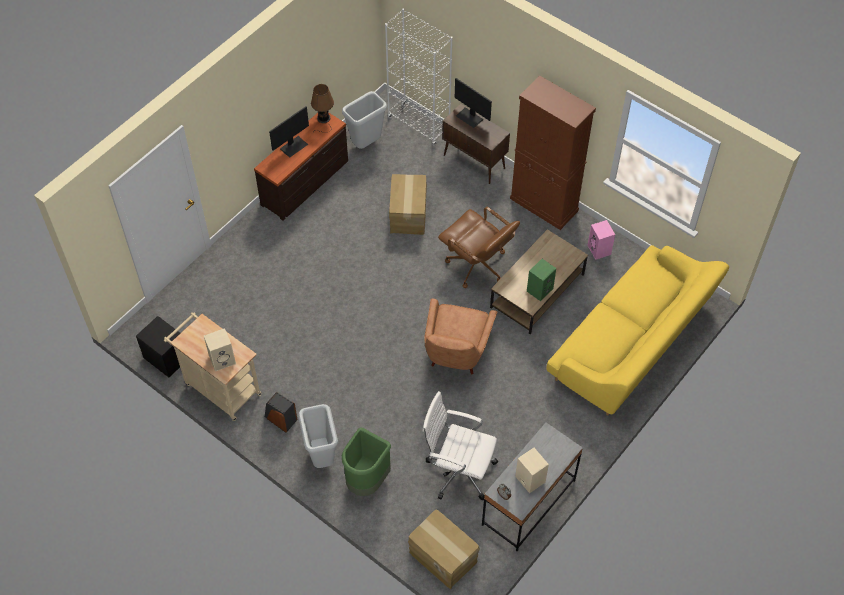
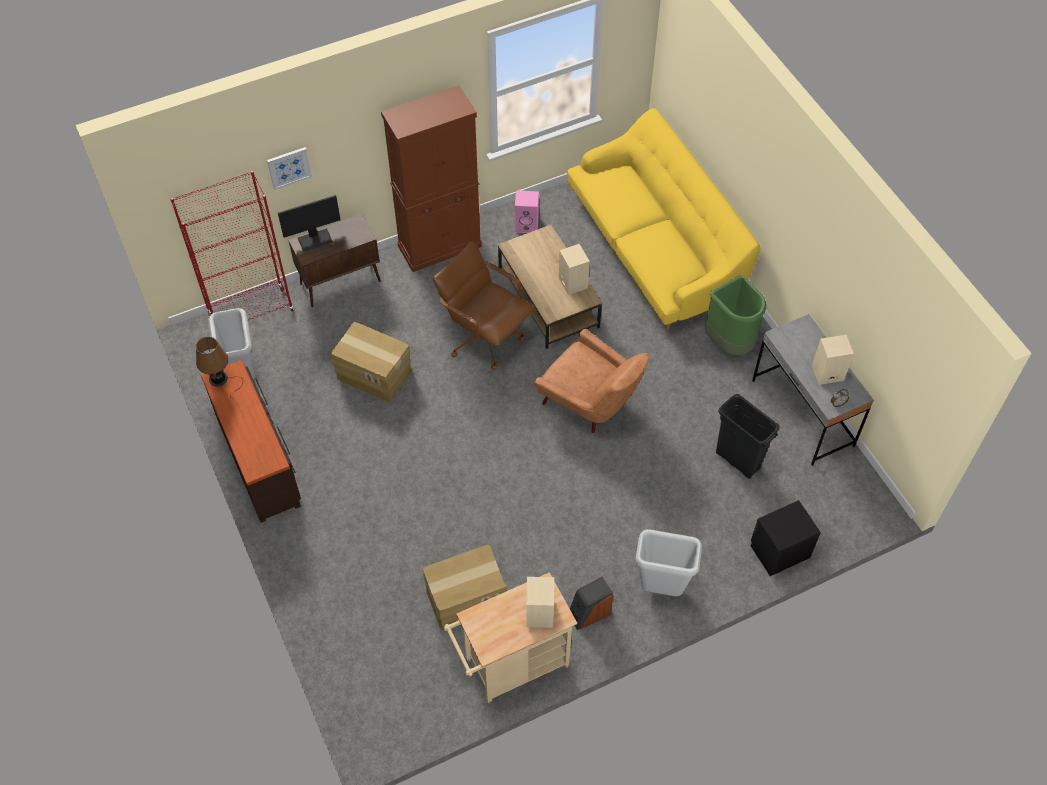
camera: 65 degrees left, 0 degrees up
(167, 357) = (433, 713): black nightstand -> black nightstand (779, 550)
(293, 146) = (240, 426): monitor -> none
(367, 480) = (712, 553): green trash can -> green trash can (730, 342)
(419, 125) = (251, 313): white bookcase -> red bookcase
(443, 556) = (835, 515): cardboard box -> cardboard box (466, 597)
(458, 470) = (737, 460): white office chair -> black trash can
(476, 57) = (289, 167): none -> picture
(477, 266) = (484, 338): brown office chair -> brown office chair turned 120 degrees counterclockwise
(539, 289) = (572, 282): green speaker -> beige speaker

